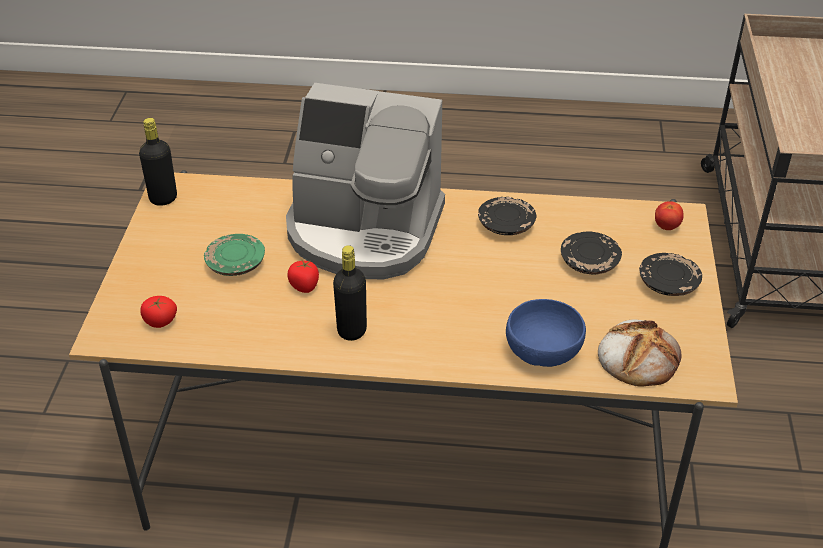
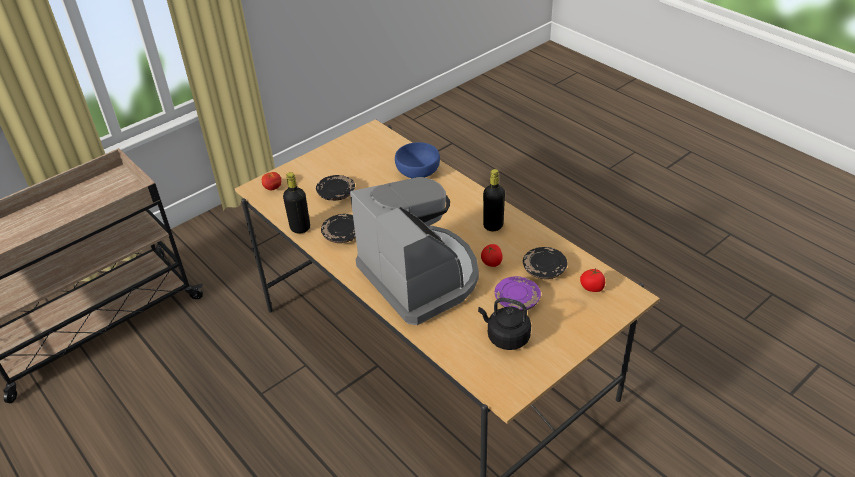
camera: 135 degrees left, 0 degrees up
(163, 198) = (521, 384): black bottle -> black bottle (300, 228)
(214, 225) = (506, 337): none -> black kettle
(235, 264) = (517, 300): green plate -> purple plate
(638, 357) = (384, 149): bread -> none
(668, 283) = (321, 166): black plate -> black plate (544, 269)

